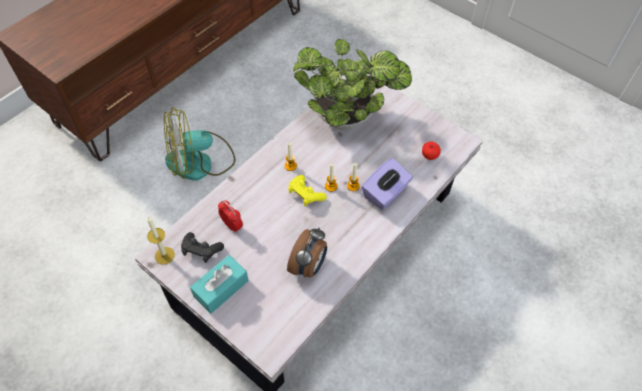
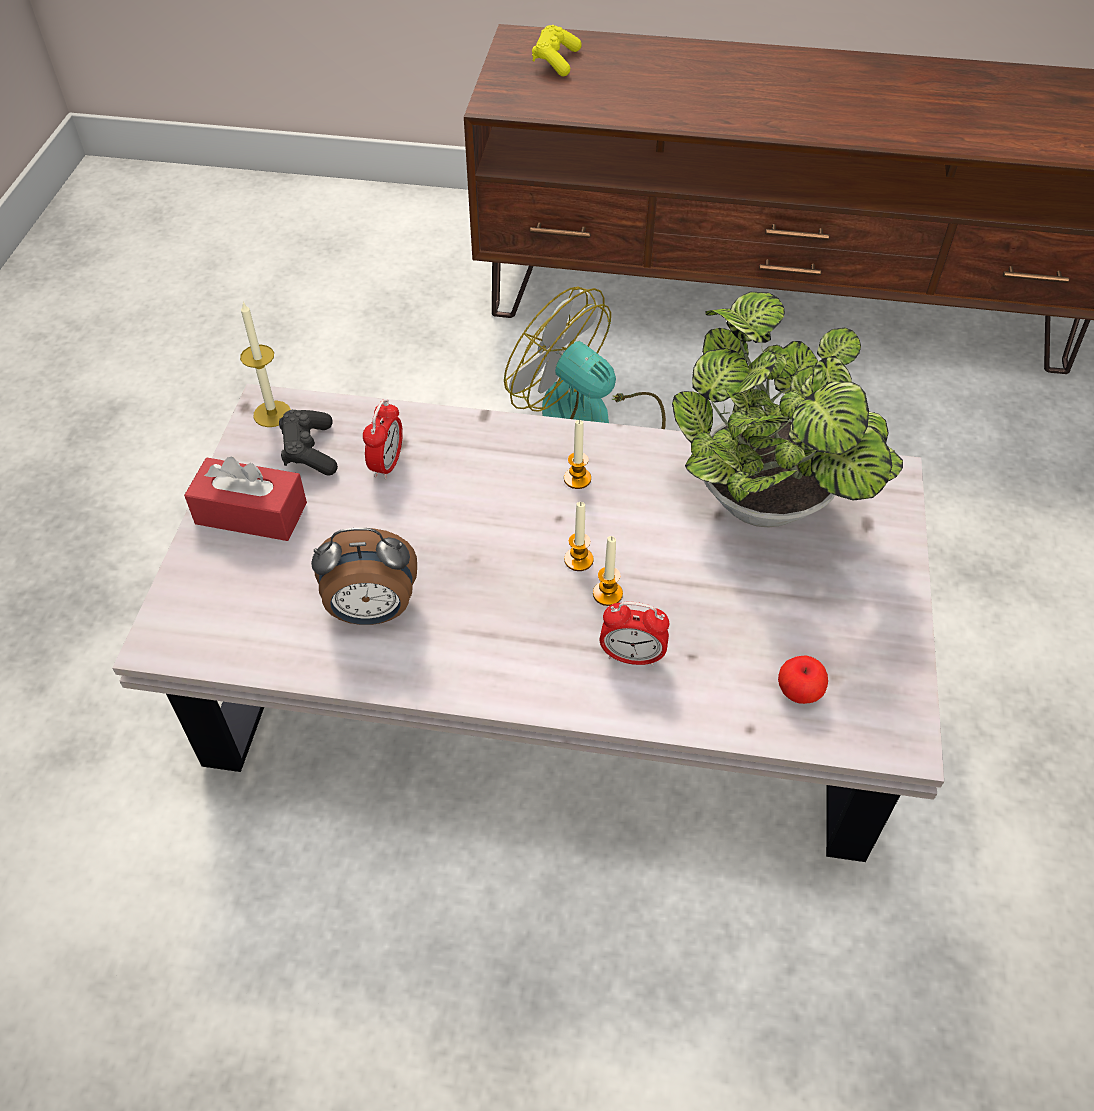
camera: 60 degrees right, 5 degrees down
(221, 288) = (251, 513): turquoise tissue box -> red tissue box
(305, 195) = (529, 531): yellow game controller -> yellow game controller (556, 61)
(385, 193) = (632, 657): purple tissue box -> alarm clock

